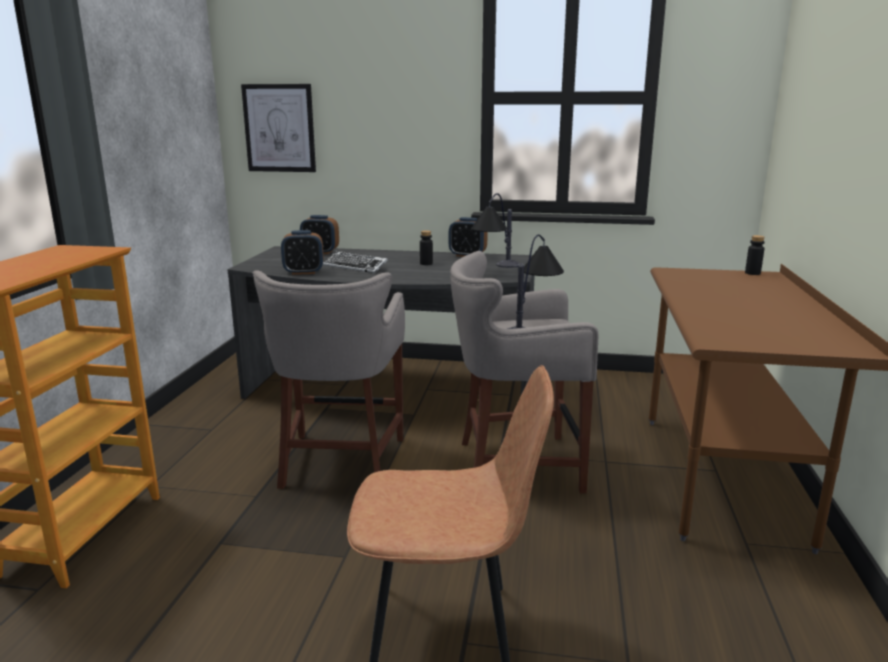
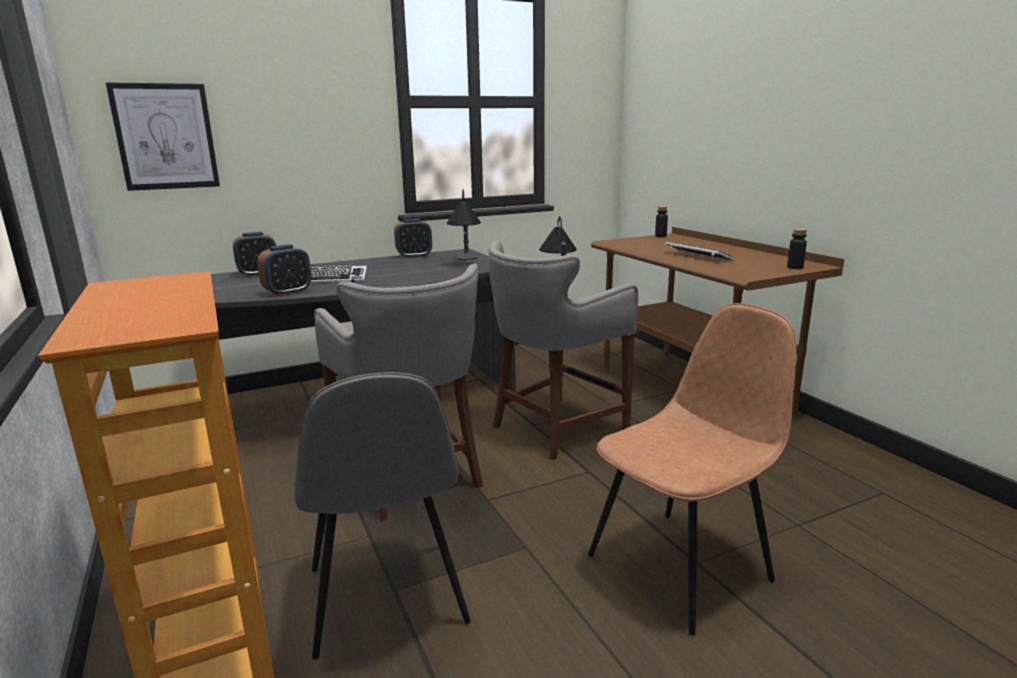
camera: 35 degrees left, 0 degrees up
(207, 546) = (386, 598): none -> grey chair
(426, 263) = (393, 267): black bottle -> black bottle (795, 267)
(724, 306) = (697, 256): none -> keyboard

